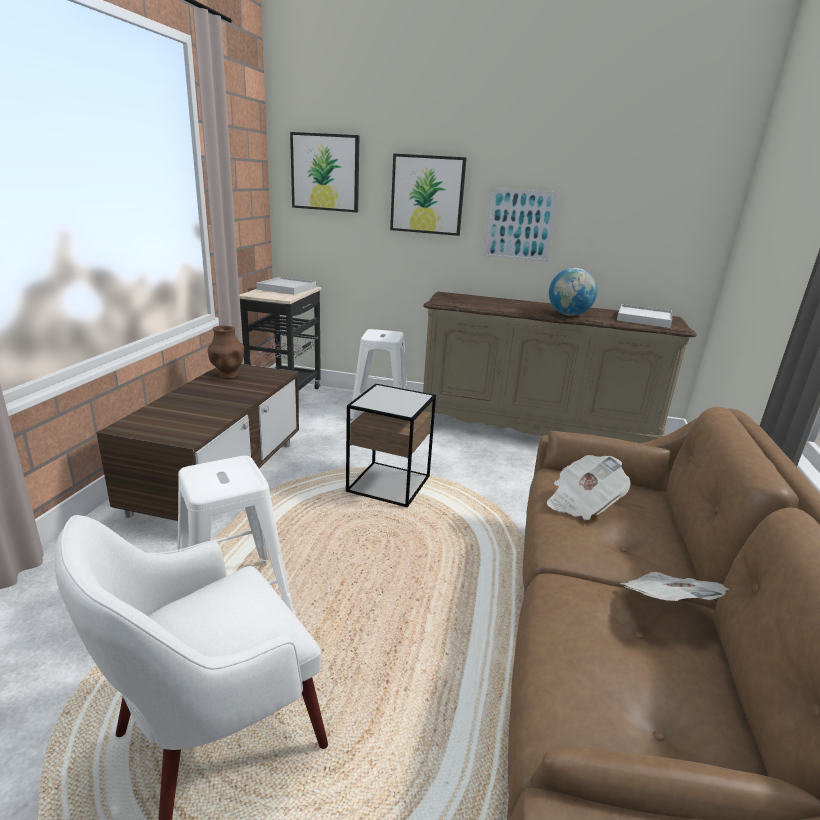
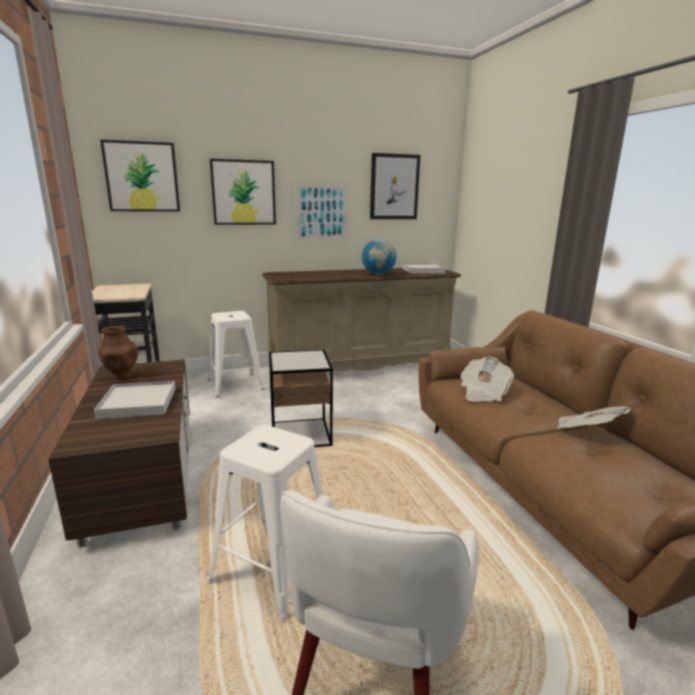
camera: 30 degrees left, 5 degrees down
(287, 288) = (121, 288): white tray -> white tray (138, 403)
(630, 197) = (394, 187): none -> picture

